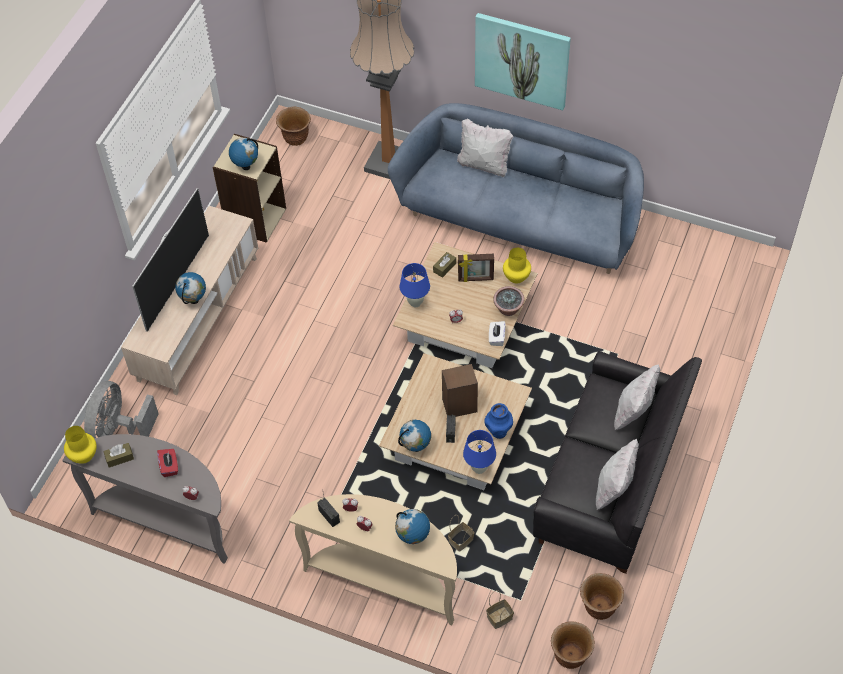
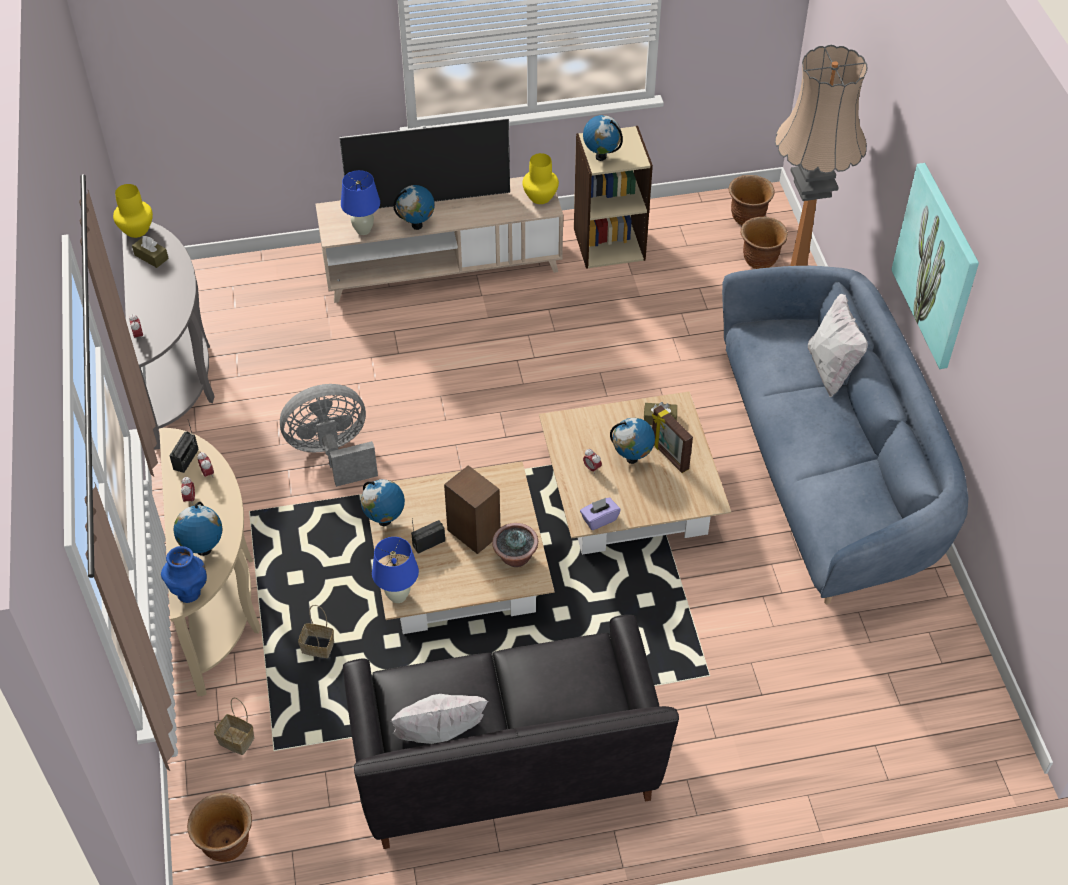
camera: 55 degrees right, 5 degrees down
(118, 429) = (260, 282): grey fan -> grey fan (333, 453)
(169, 467) = (165, 299): red tissue box -> none
(415, 303) = (586, 418): blue table lamp -> blue table lamp (363, 230)
(463, 297) = (632, 458): none -> globe
(496, 338) = (599, 519): white tissue box -> purple tissue box
(498, 432) = (464, 589): blue vase -> blue vase (189, 592)
(508, 310) = (650, 510): potted plant -> potted plant (515, 558)
(516, 276) = (707, 493): yellow vase -> yellow vase (541, 197)
(599, 607) = (315, 842): brown planter -> brown planter (759, 260)
(633, 413) = (574, 705): white pillow -> none

